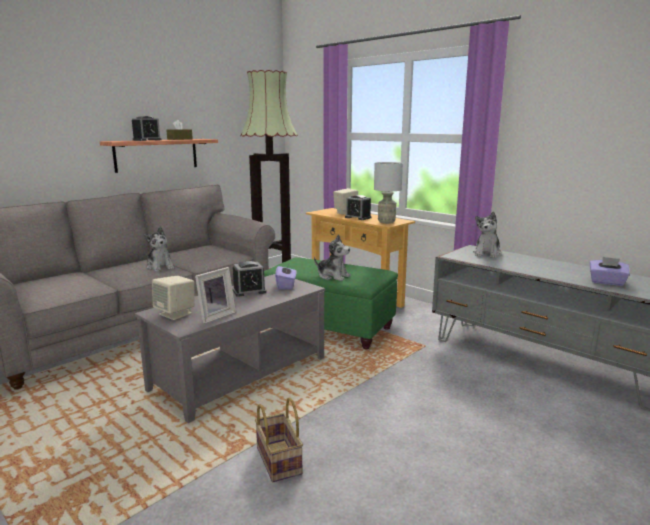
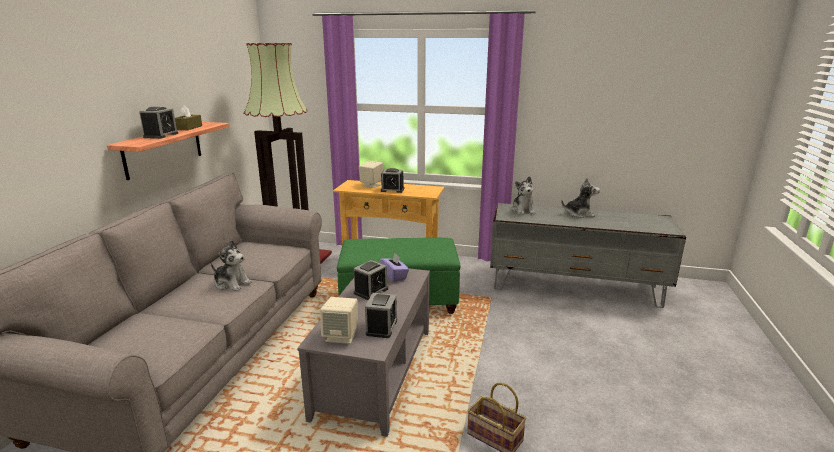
camera: 30 degrees left, 5 degrees up
(215, 316) = (381, 327): picture frame -> alarm clock
(333, 276) = (411, 255): plush toy -> plush toy (579, 214)
(386, 222) = (425, 192): grey table lamp -> none
(606, 282) = (625, 223): purple tissue box -> none

